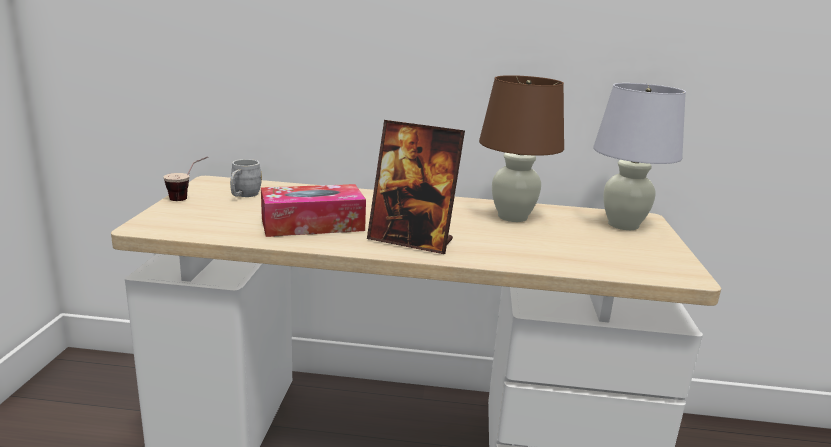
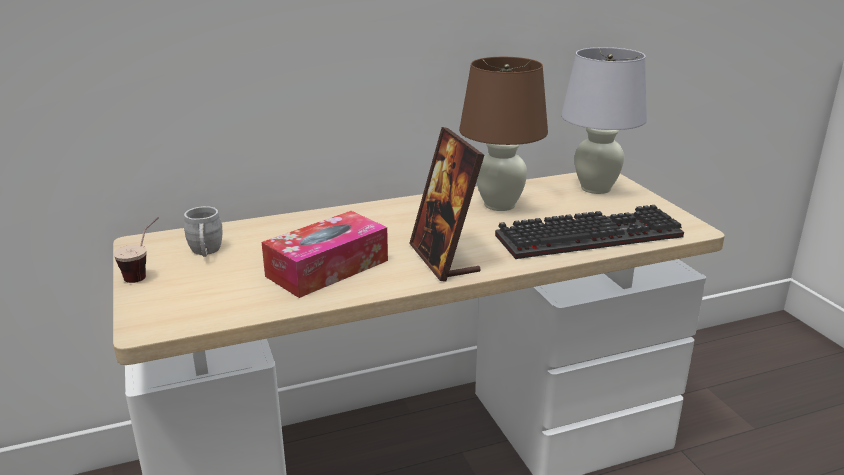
camera: 25 degrees left, 5 degrees up
(411, 241) = (444, 259): picture frame -> picture frame turned 75 degrees clockwise
(569, 256) = (590, 235): none -> keyboard

